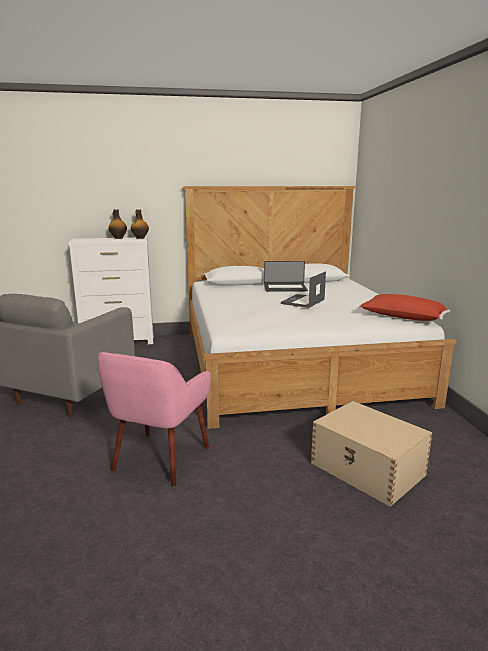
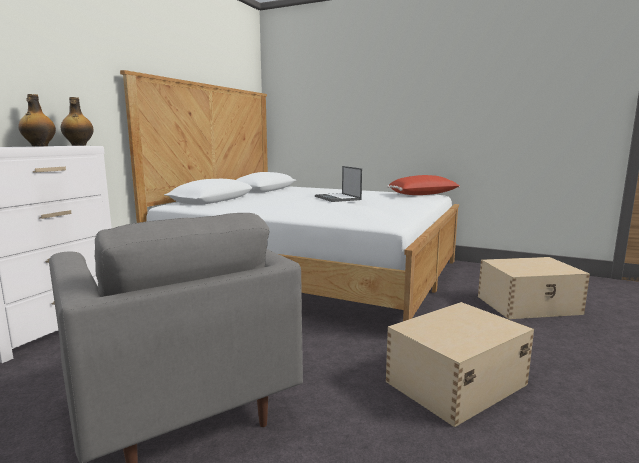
camera: 55 degrees left, 5 degrees down
(159, 458) = (454, 383): pink armchair -> beige storage box
(285, 288) = (275, 196): laptop -> none

